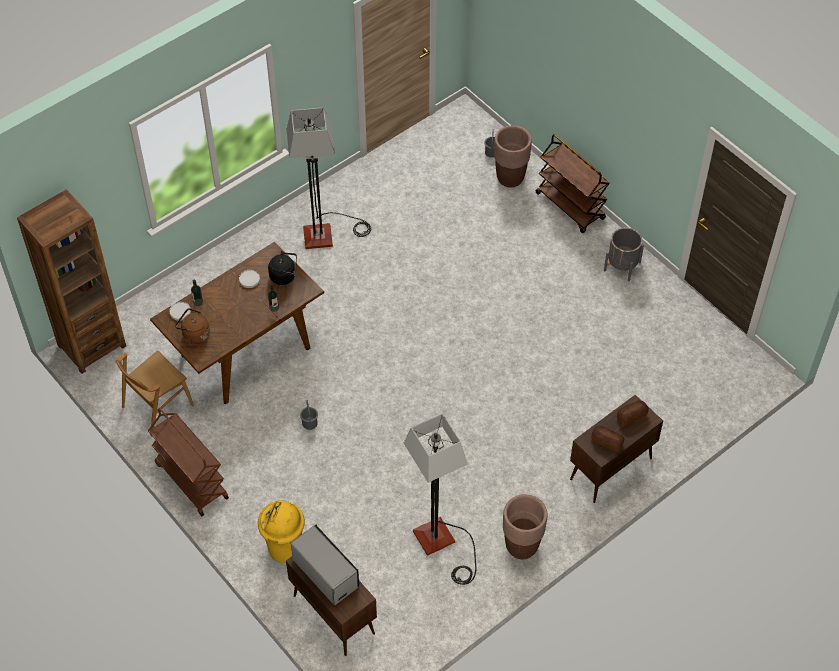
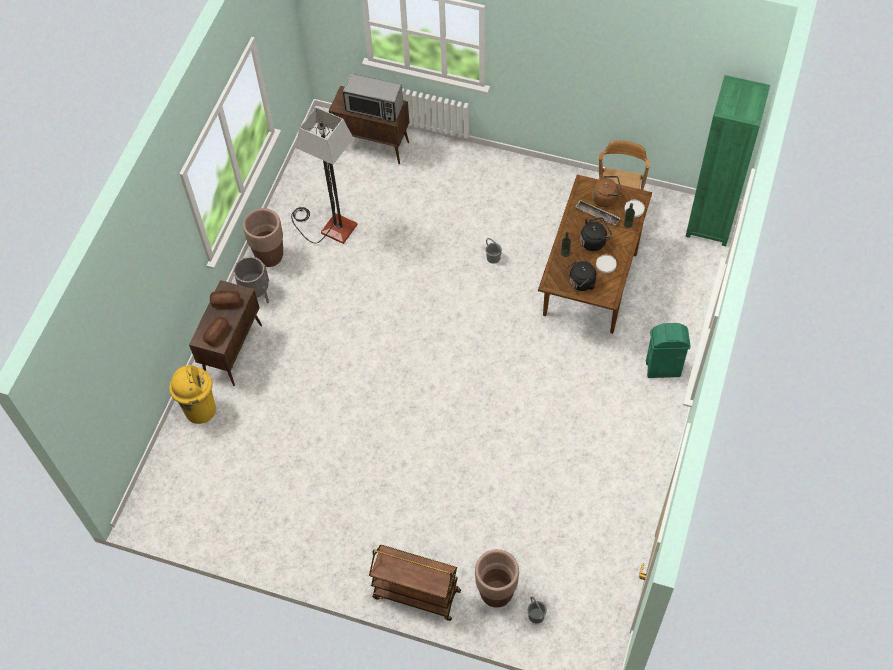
camera: 150 degrees right, 5 degrees up
(91, 345) = (711, 222): brown bookcase -> green bookcase
(191, 480) = (543, 172): brown cart -> none
(216, 325) = (597, 214): none -> tray
(240, 303) = (594, 241): none -> black kettle
(252, 254) = (663, 369): none -> green trash can
(284, 548) = (439, 166): yellow trash can -> yellow trash can (200, 409)
(327, 233) = (617, 427): floor lamp -> none
(622, 266) = (326, 552): grey planter -> grey planter (255, 292)

